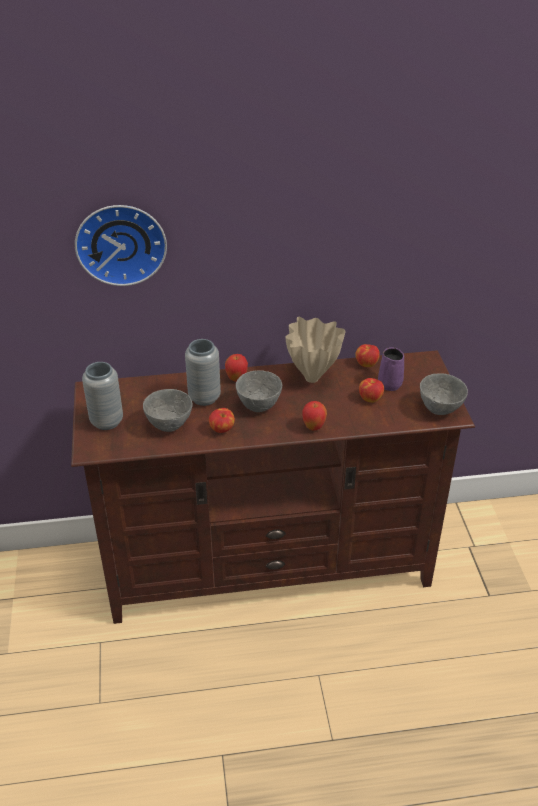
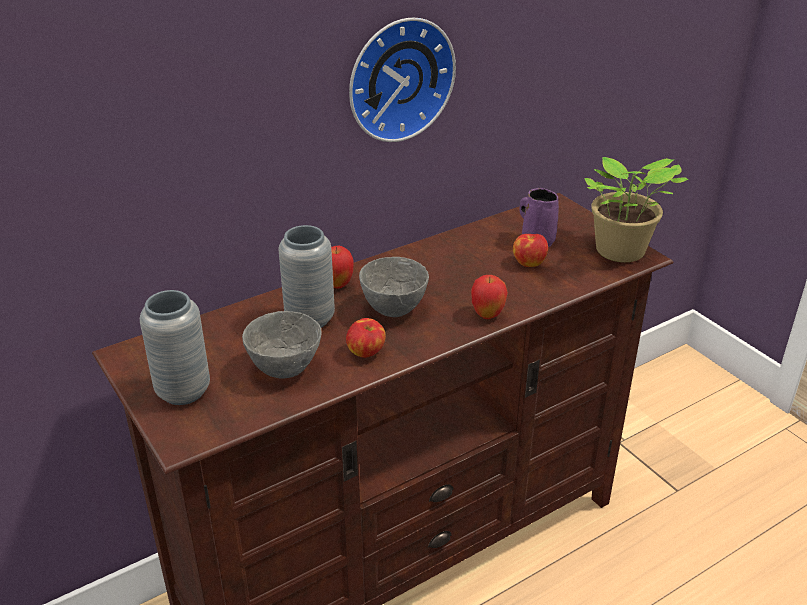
camera: 25 degrees left, 5 degrees down
(121, 242) = (145, 96): wall clock -> wall clock (398, 78)
(312, 379) = (438, 259): beige vase -> none
(366, 364) = (490, 226): apple -> none
(440, 409) = (620, 252): grey bowl -> potted plant

